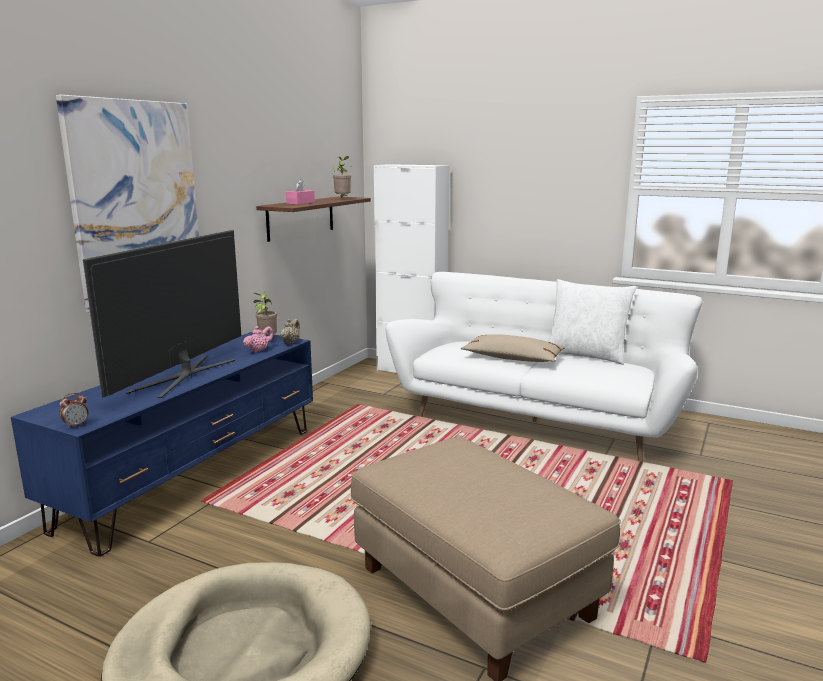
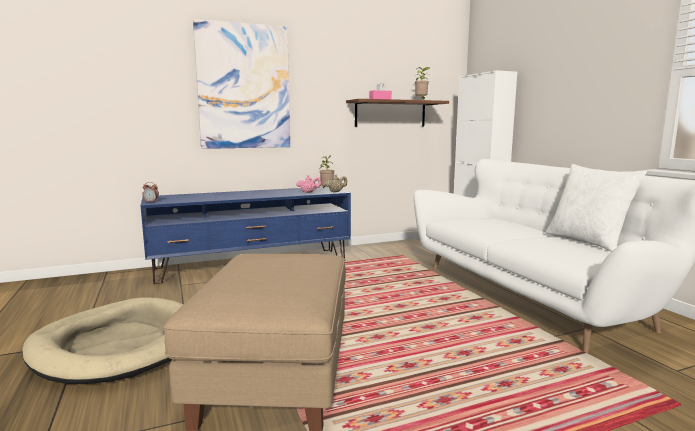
camera: 40 degrees right, 5 degrees down
(184, 375) = (244, 195): television -> none
(512, 358) = (504, 231): beige pillow -> none

